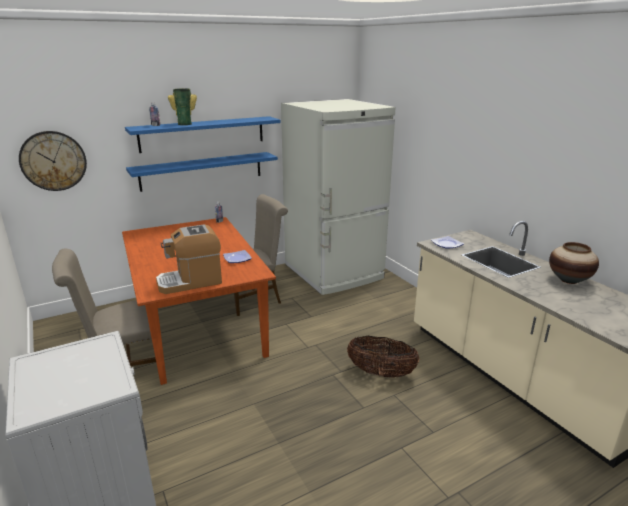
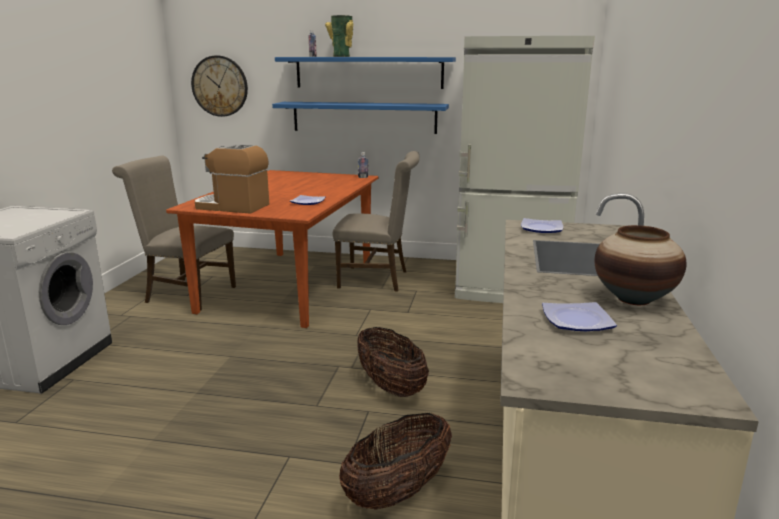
camera: 40 degrees right, 5 degrees down
(476, 432) = (397, 492): none -> basket
(580, 302) = (577, 320): none -> plate

